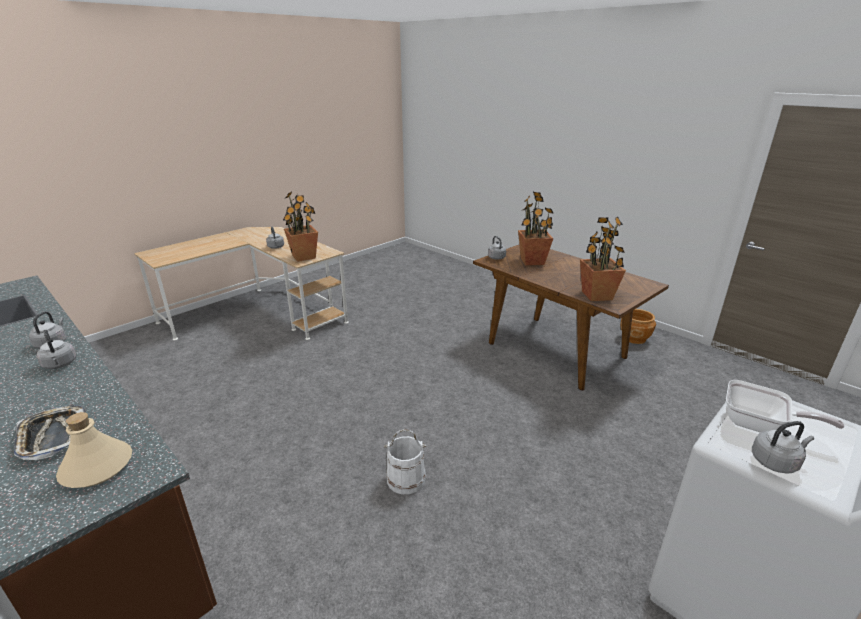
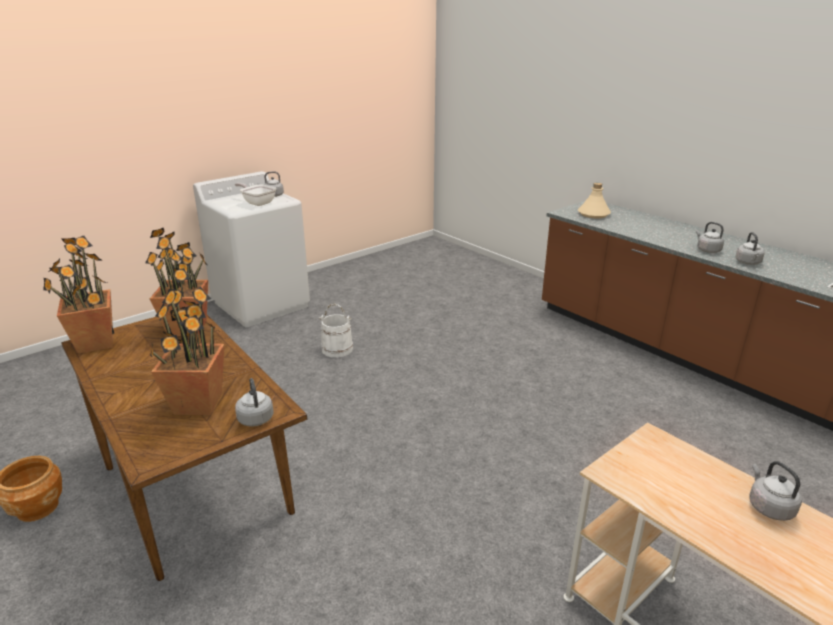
camera: 175 degrees left, 0 degrees up
(53, 436) = (637, 223): tray -> none
(304, 256) = (661, 457): potted plant -> potted plant (95, 343)
(406, 479) = (441, 357): white bucket -> white bucket (337, 349)

